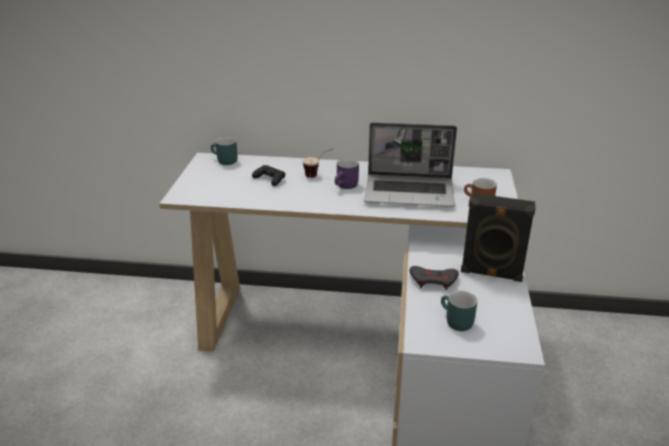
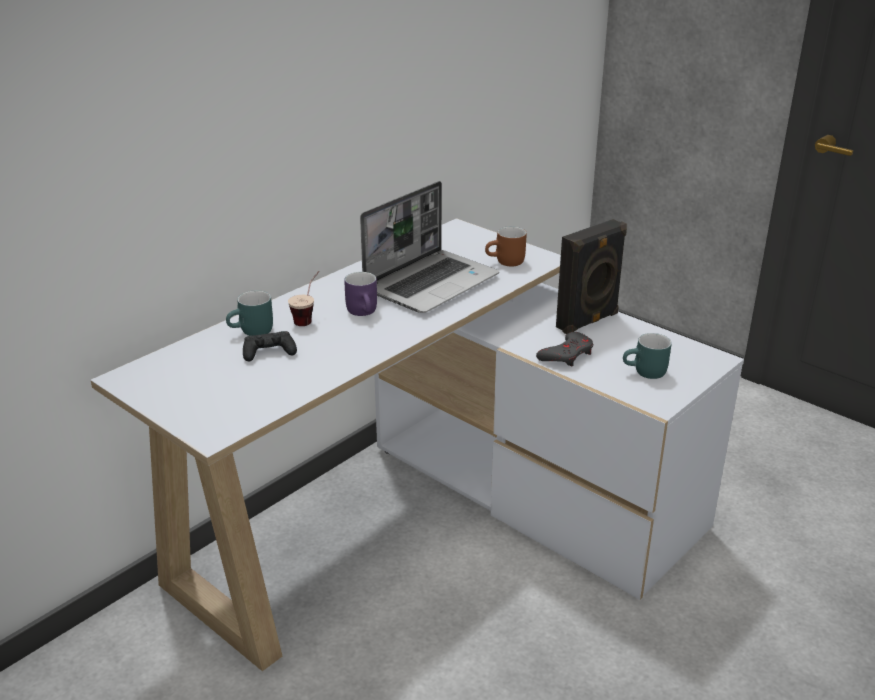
camera: 55 degrees left, 0 degrees up
(224, 161) = (160, 367): turquoise mug -> turquoise mug (253, 332)

